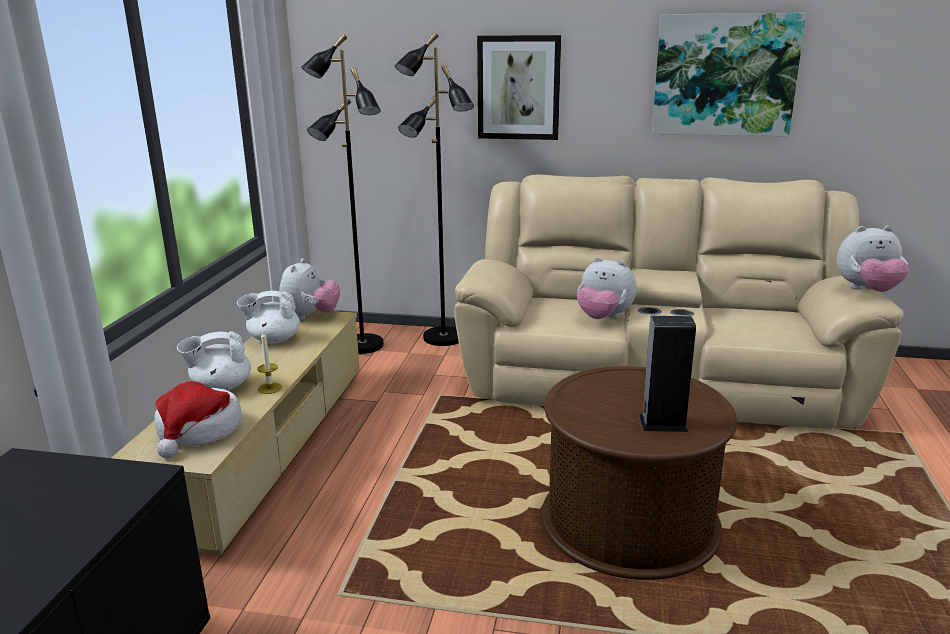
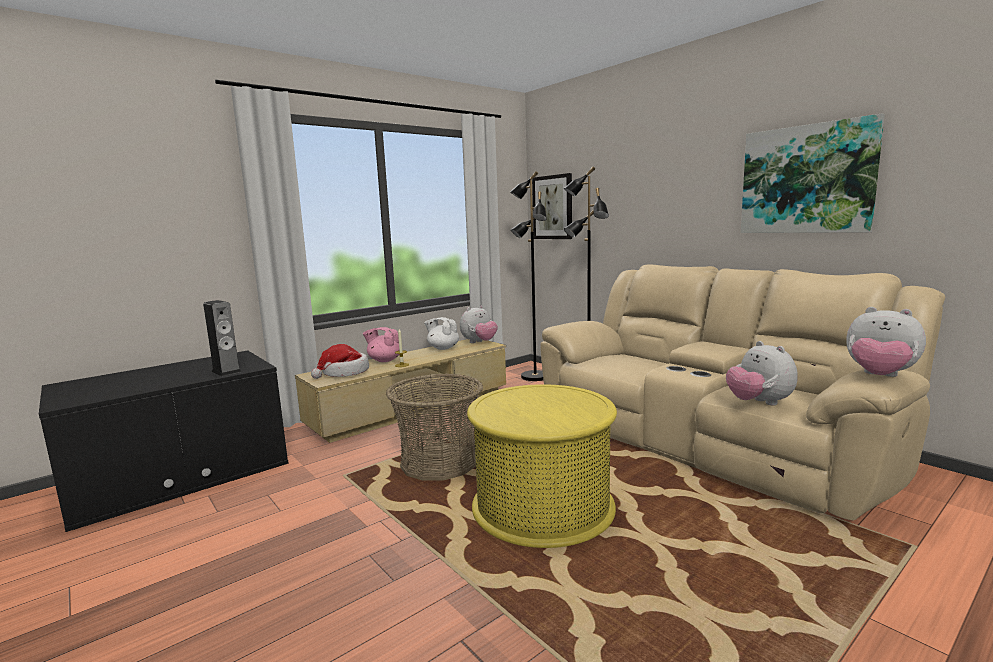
camera: 40 degrees right, 10 degrees down
(220, 387) = (384, 360): white teapot -> pink teapot
(439, 518) = (439, 463): none -> basket
(518, 88) = (647, 201): picture -> picture (553, 207)
(603, 318) = (642, 369): plush toy -> plush toy (759, 403)
(629, 520) = (543, 506): brown coffee table -> yellow coffee table
(663, 423) = (535, 418): speaker -> speaker (226, 371)

